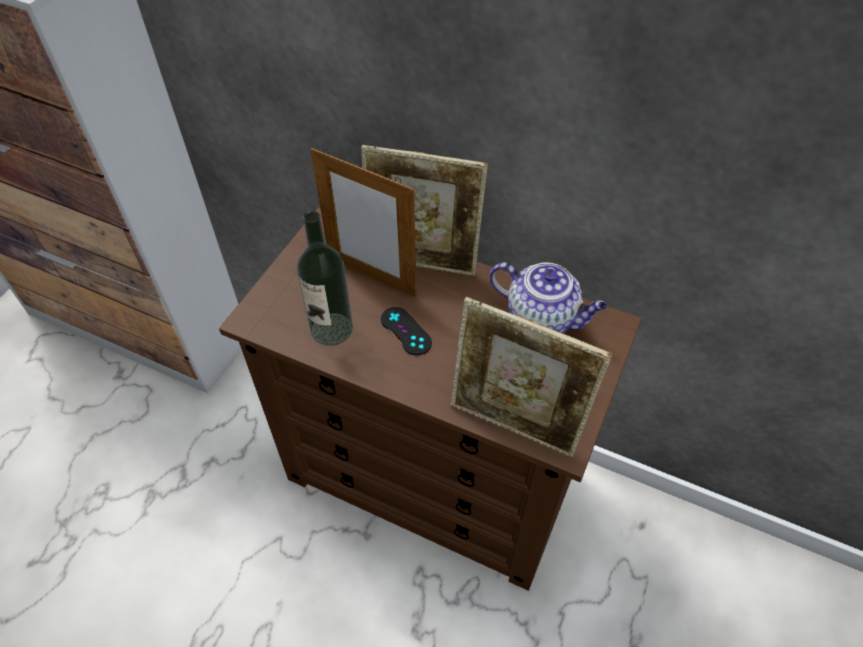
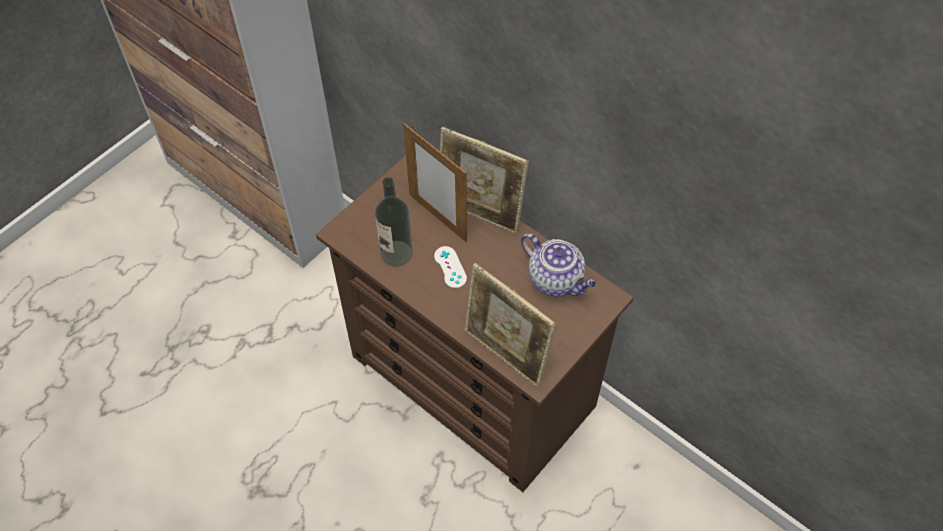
camera: 15 degrees right, 5 degrees up
(406, 331) = (450, 267): black game controller -> white game controller

